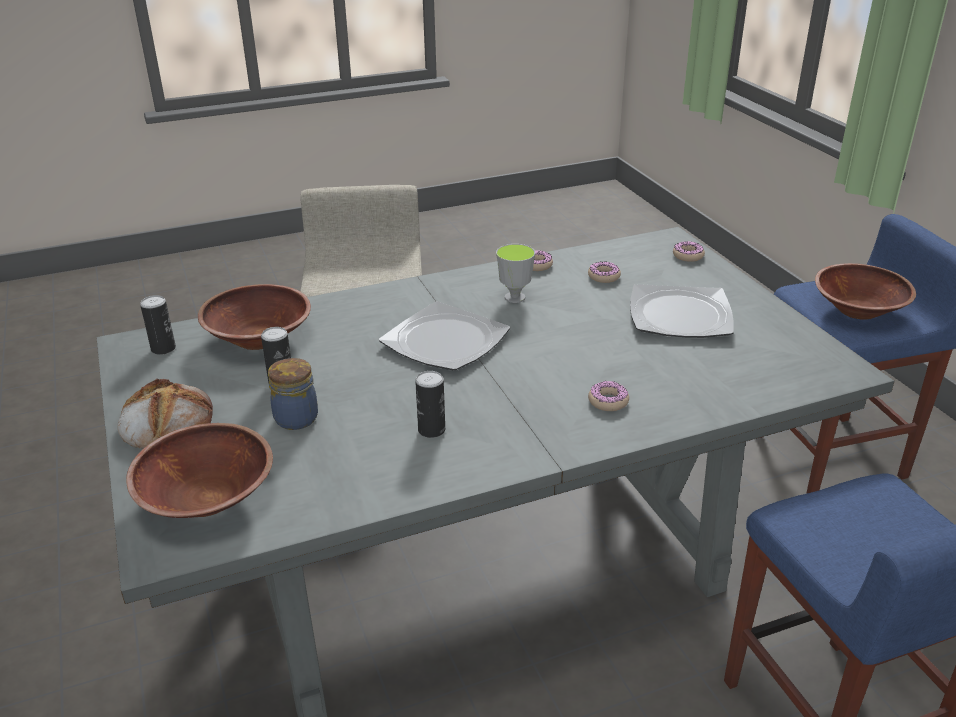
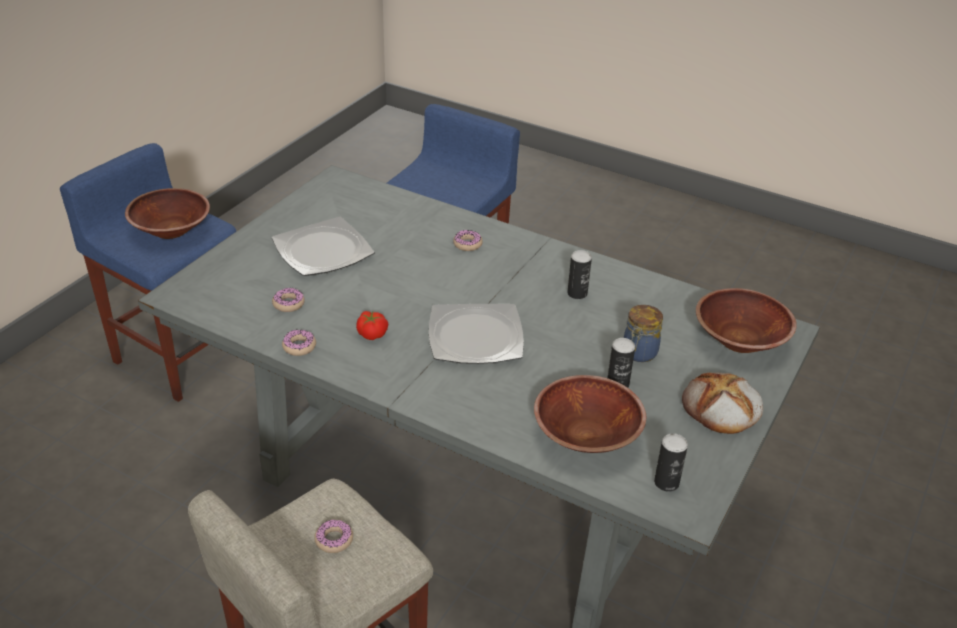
camera: 130 degrees left, 5 degrees up
(515, 297) = (372, 333): cup -> tomato
(688, 256) = (206, 276): donut -> donut (334, 540)

